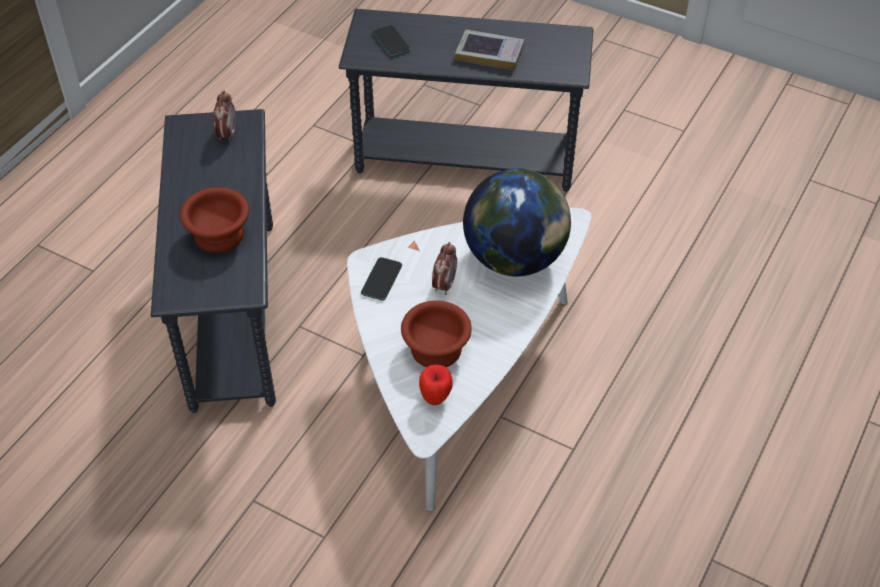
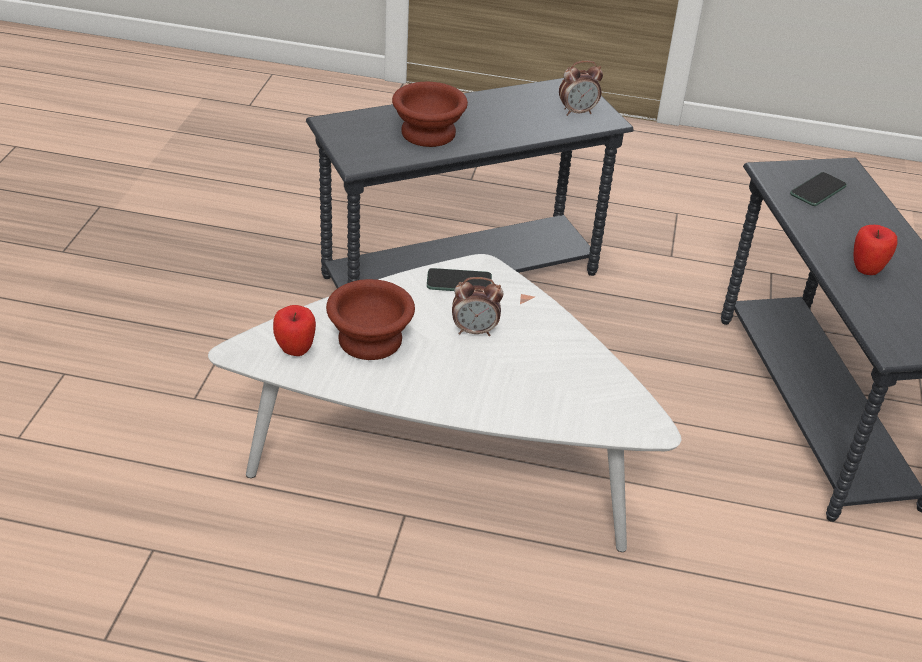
camera: 70 degrees right, 10 degrees down
(490, 54) = (866, 269): book -> apple
(515, 258) = (549, 384): globe -> none

